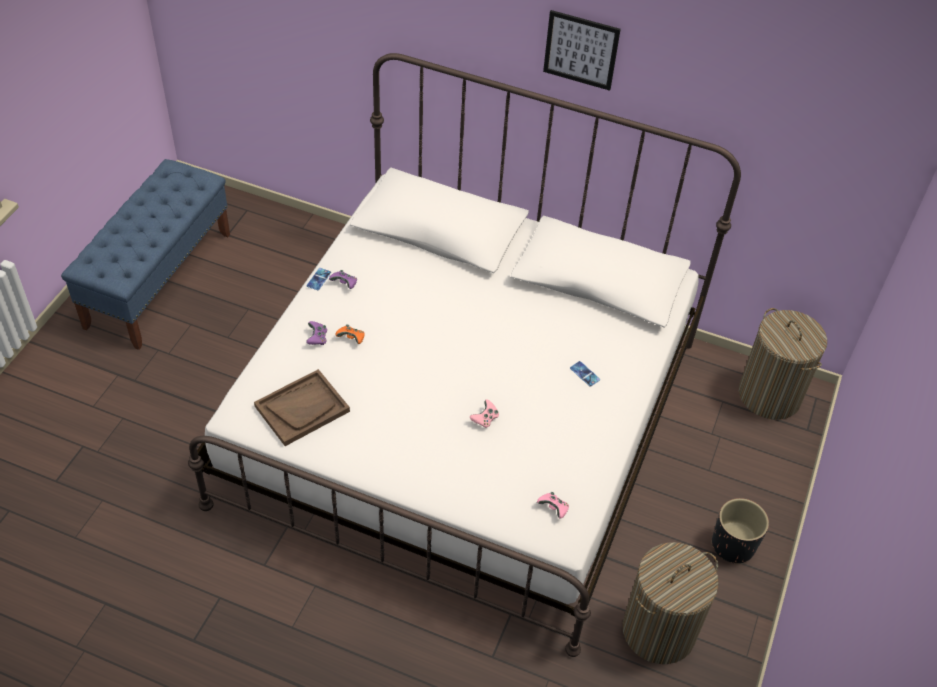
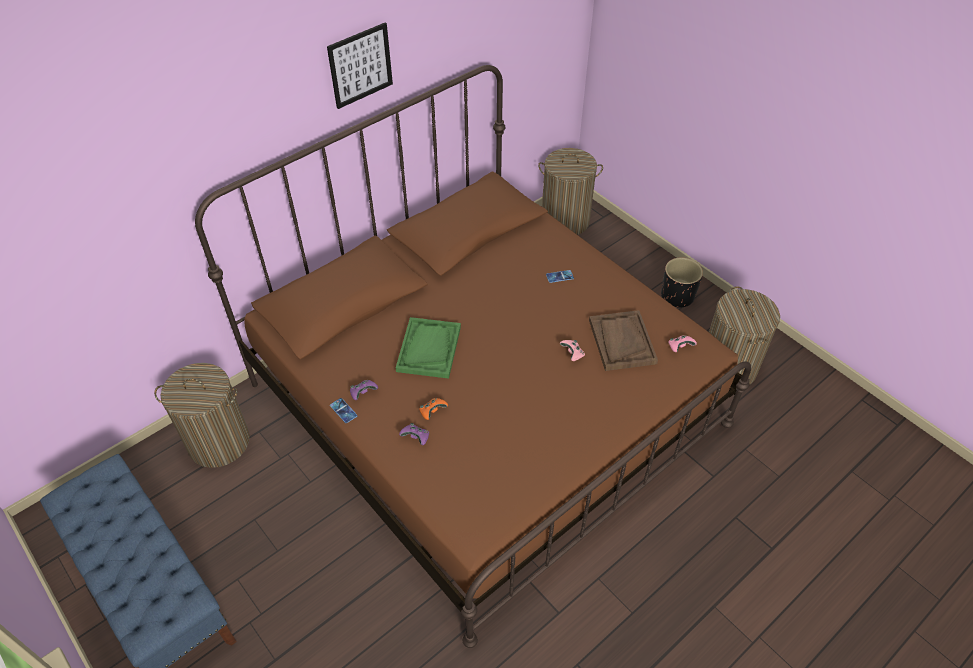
camera: 60 degrees left, 0 degrees up
(302, 408) = (493, 479): brown tray -> brown tray (621, 341)
(308, 250) = (218, 442): none -> laundry basket
(422, 308) = (429, 349): none -> green tray
(463, 420) = (485, 403): white bed -> brown bed

